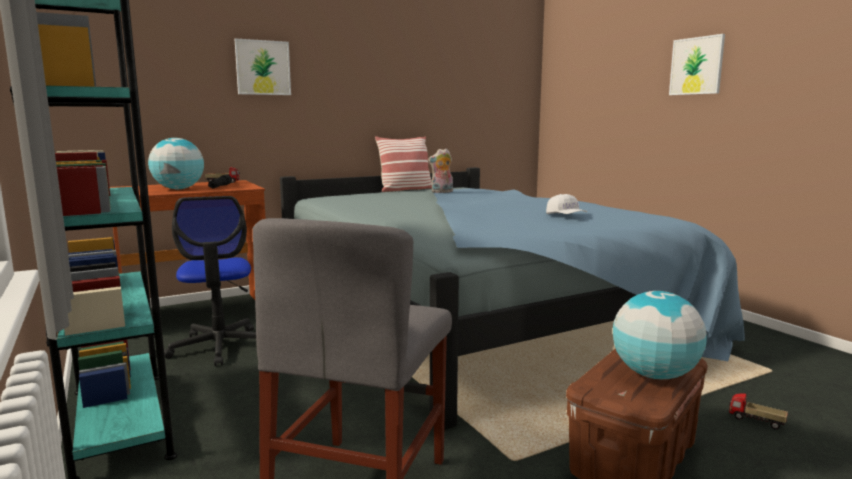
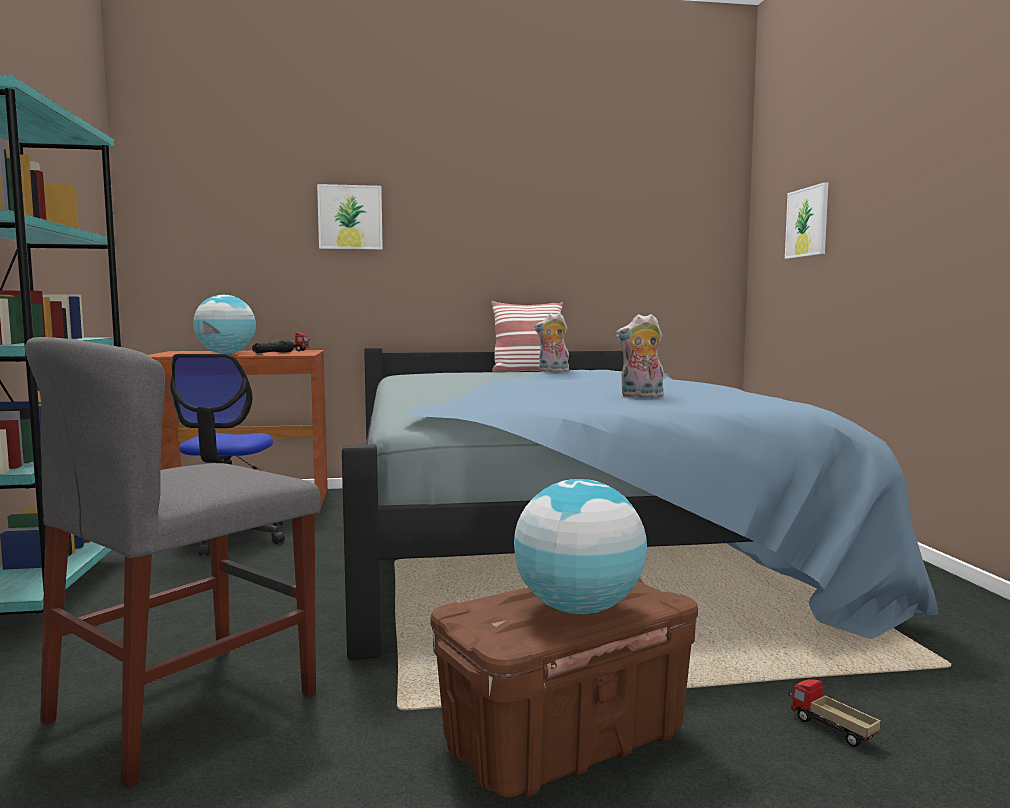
camera: 20 degrees right, 5 degrees down
(566, 216) = (641, 396): white cap -> plush toy
(696, 66) = (922, 183): picture -> picture (807, 222)

